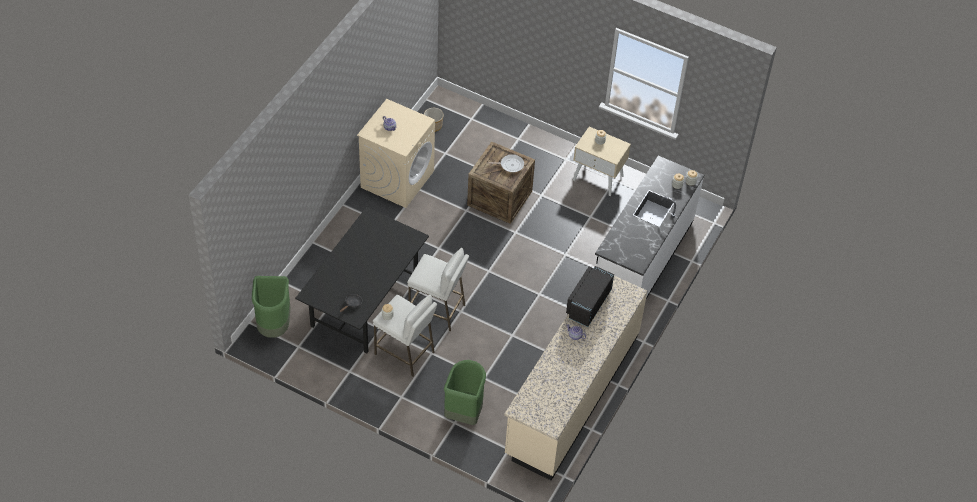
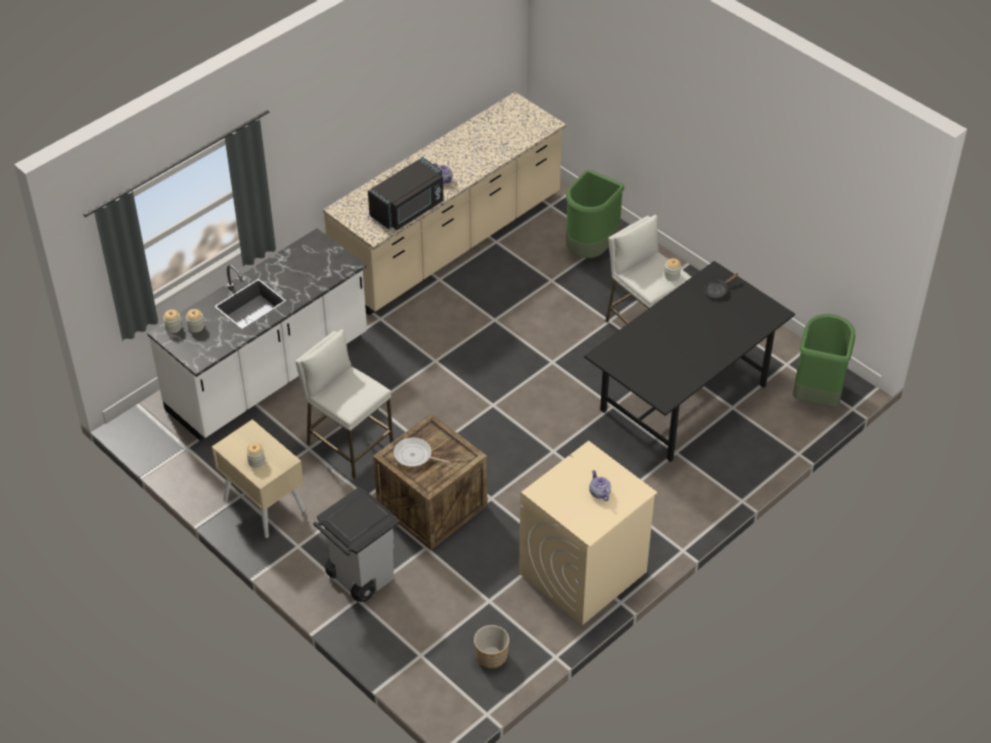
camera: 160 degrees left, 5 degrees down
(437, 310) = (584, 369): white stool -> white stool (349, 445)
(523, 150) = (359, 577): none -> grey trash can

